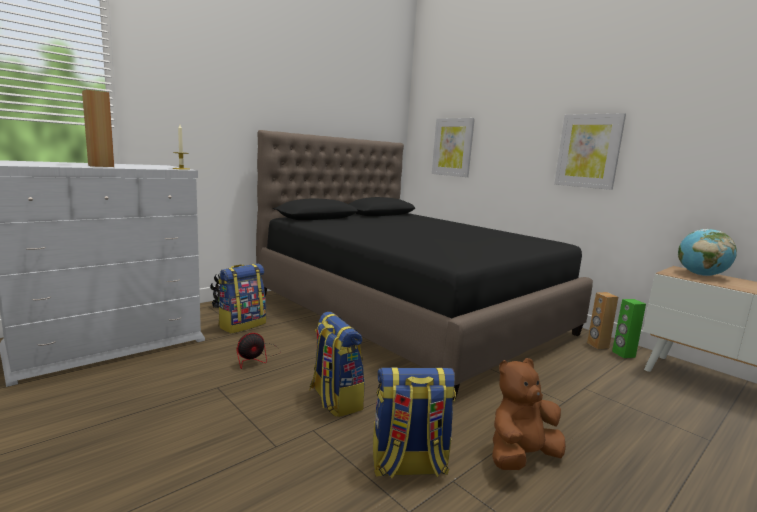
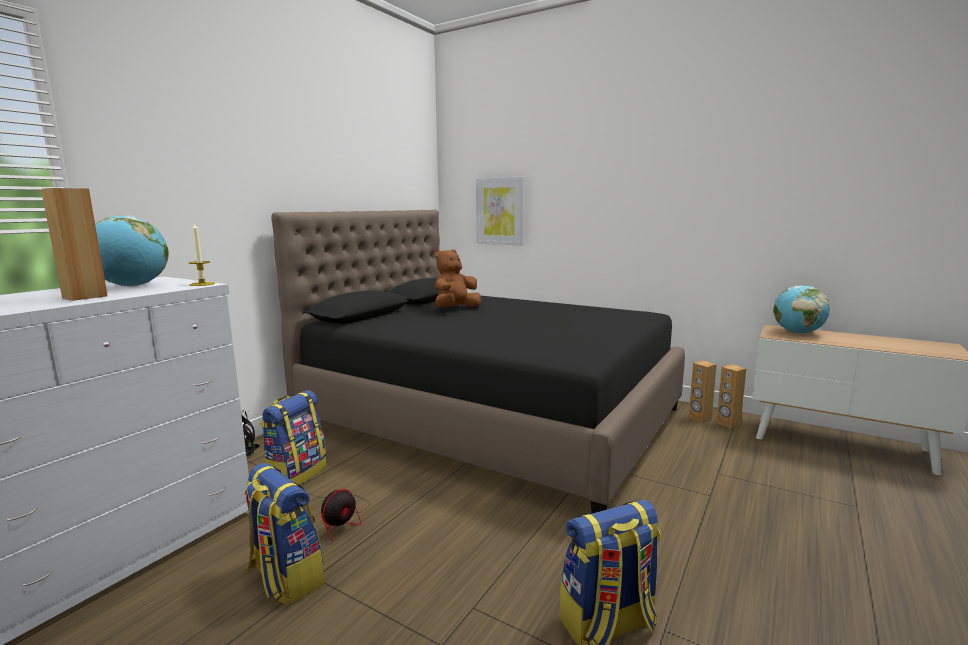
camera: 15 degrees left, 0 degrees up
(139, 166) = (133, 286): none -> globe
(334, 400) = (474, 557): backpack -> backpack (285, 578)
(521, 456) = (710, 576): brown plush toy -> brown plush toy (455, 309)
(588, 151) = (661, 209): picture -> none
(623, 354) = (728, 424): green speaker -> brown speaker

